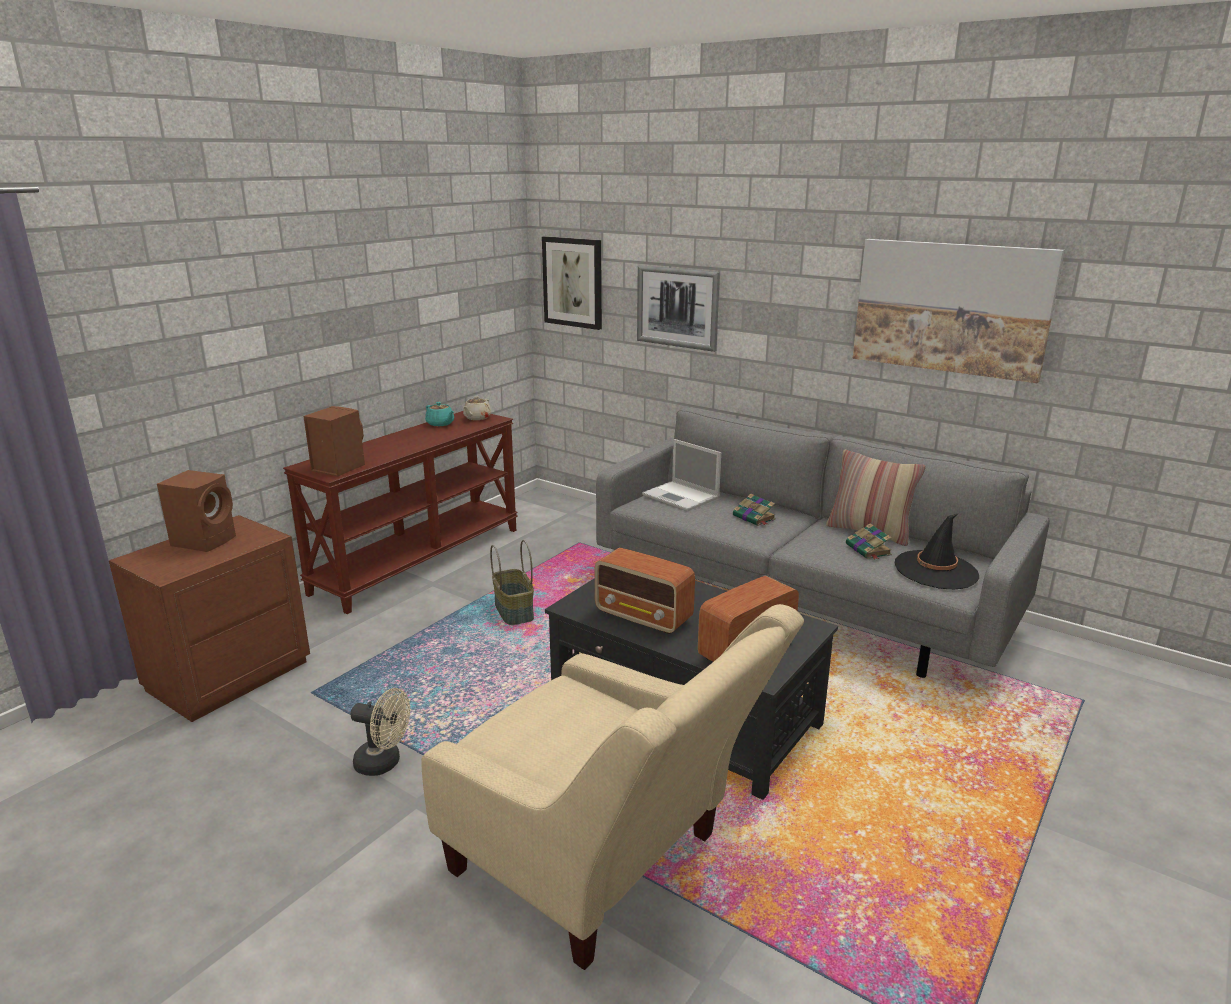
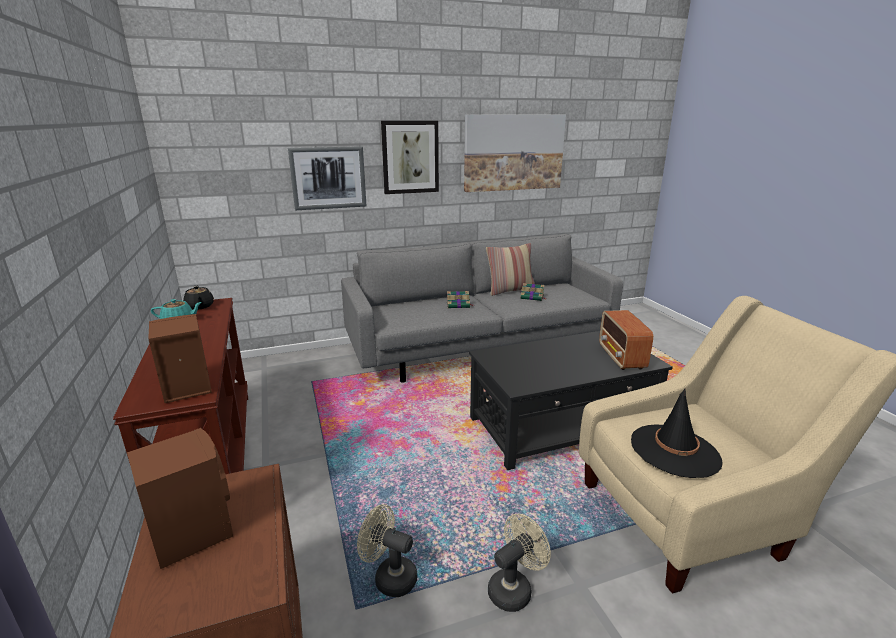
camera: 55 degrees left, 0 degrees up
(352, 694) = (389, 577): none -> beige fan
(477, 418) = (200, 306): beige teapot -> black teapot
(515, 611) = (367, 442): basket -> none
(573, 282) = (214, 170): picture -> picture (410, 157)
(644, 617) = (555, 370): radio -> none
(681, 496) = (400, 311): laptop -> none
(936, 570) = (569, 294): black hat -> black hat (674, 451)

